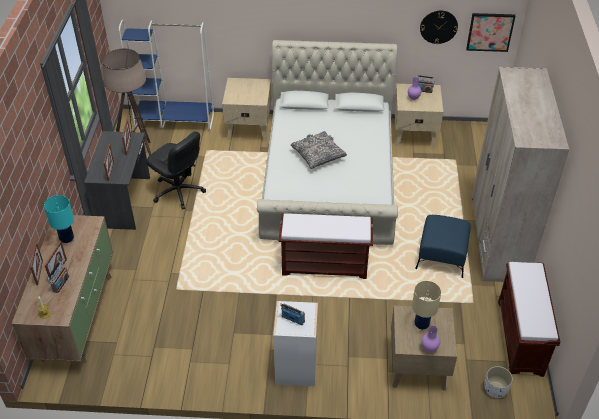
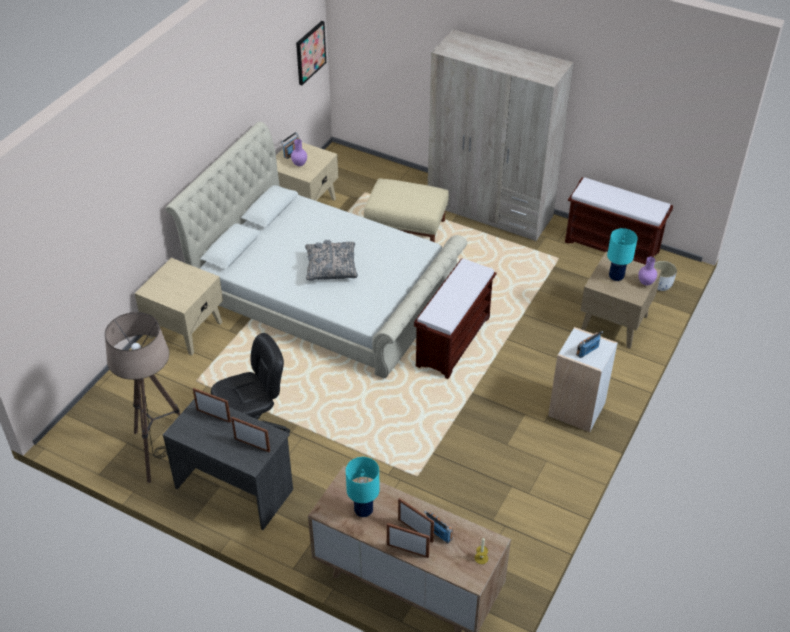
camera: 65 degrees left, 0 degrees up
(175, 121) = (114, 395): blue clothes rack -> none
(421, 325) = (616, 277): beige table lamp -> turquoise table lamp
(432, 197) = (406, 229): none -> beige ottoman
(438, 27) = (278, 77): wall clock -> none
(441, 257) = (490, 255): blue ottoman -> none

